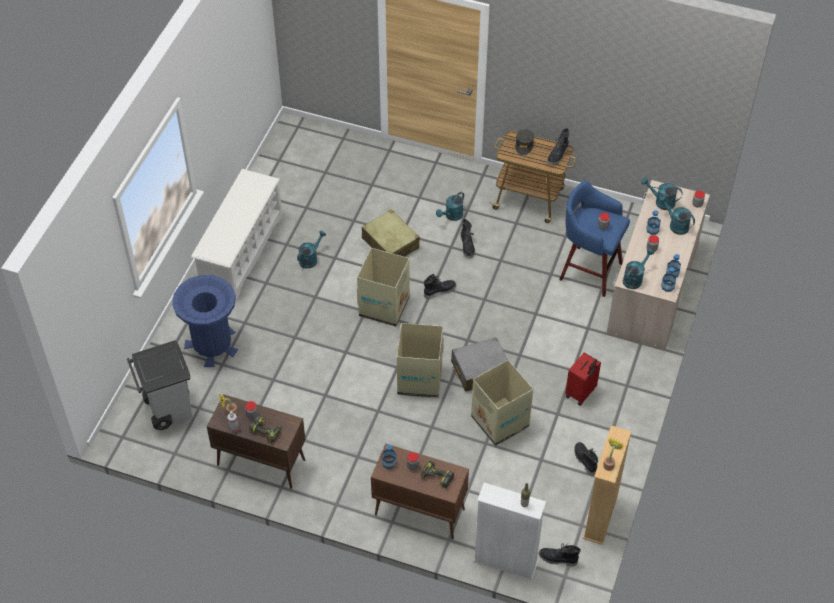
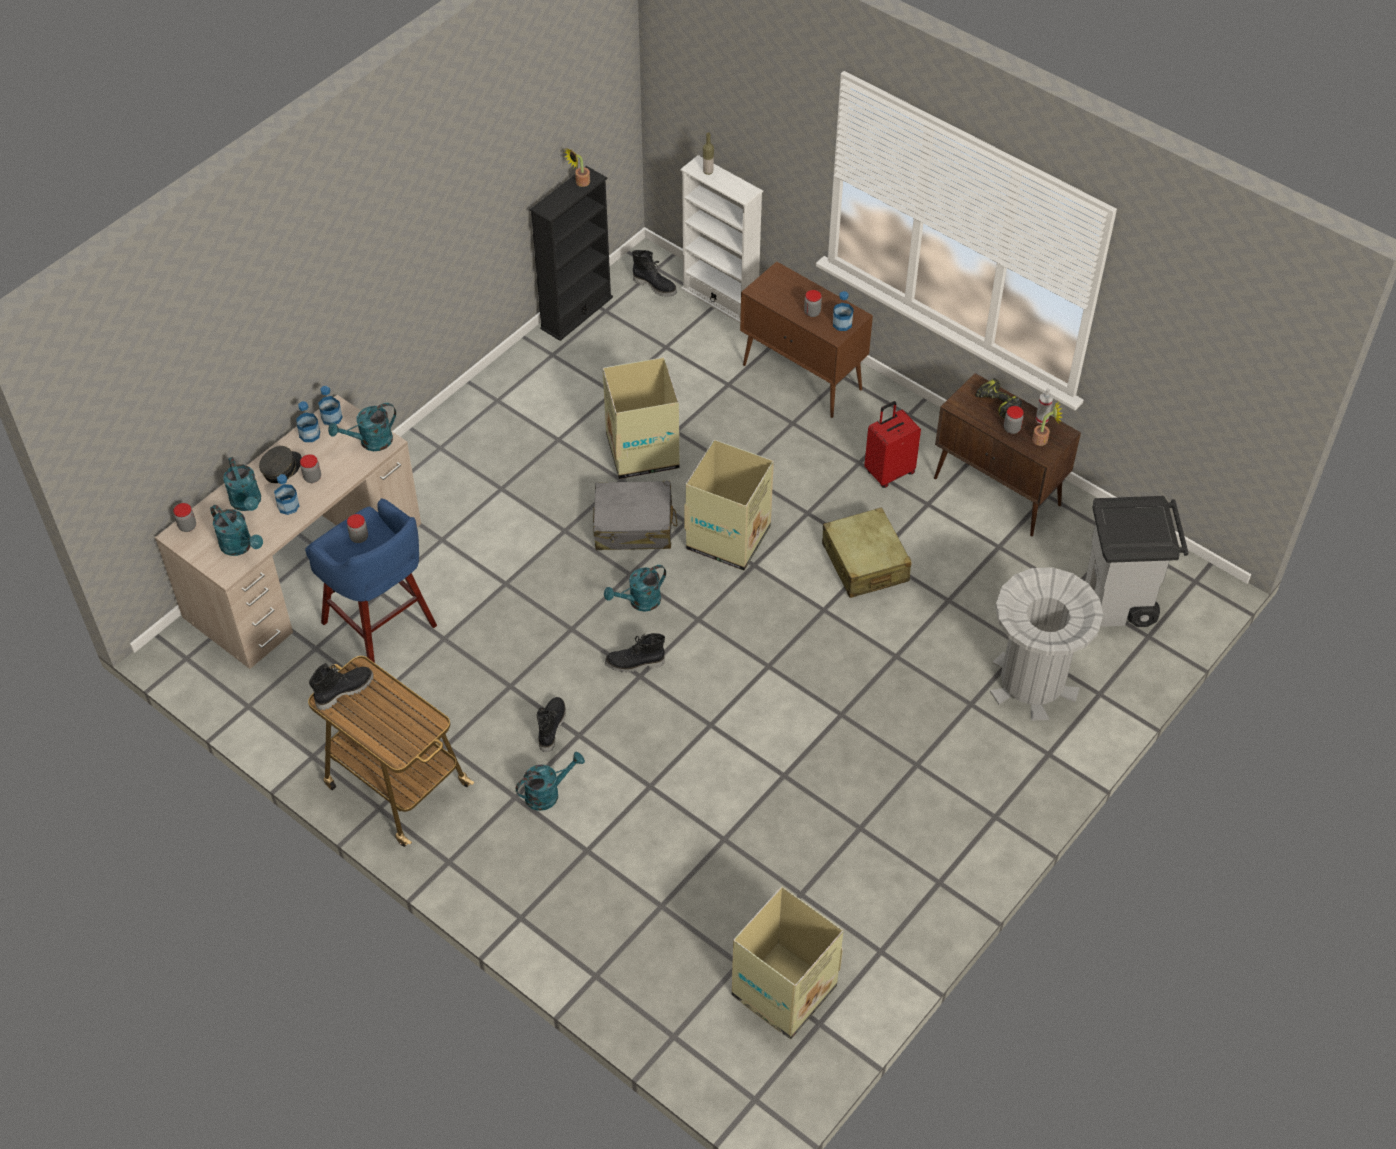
camera: 160 degrees left, 0 degrees up
(212, 344) = (1032, 683): blue trash can -> grey trash can
(241, 252) = (944, 836): white shoe rack -> none
(310, 258) = (826, 786): turquoise watering can -> turquoise watering can (639, 602)
(385, 306) = (733, 664): cardboard box -> cardboard box (782, 992)
(390, 243) = (678, 773): beige suitcase -> beige suitcase (865, 563)
(436, 477) = (787, 293): power drill -> none
(524, 145) = (389, 730): grey cap -> grey cap (282, 469)
(581, 393) = (509, 455): red suitcase -> red suitcase (889, 472)
(584, 460) = (557, 376): black boot -> none
(600, 516) = (576, 313): beige bookcase -> black bookcase

